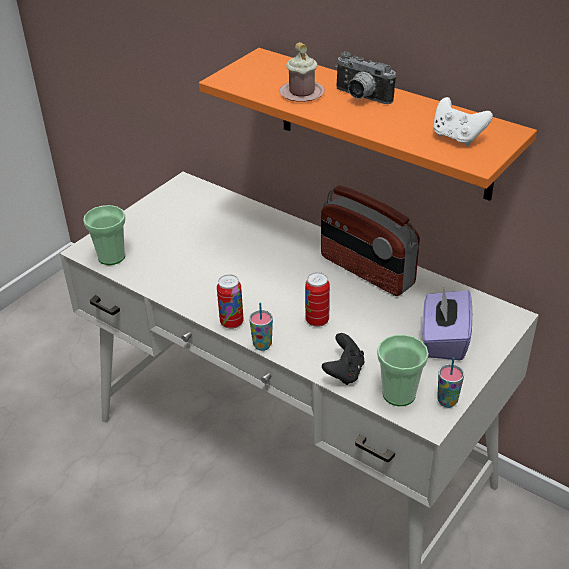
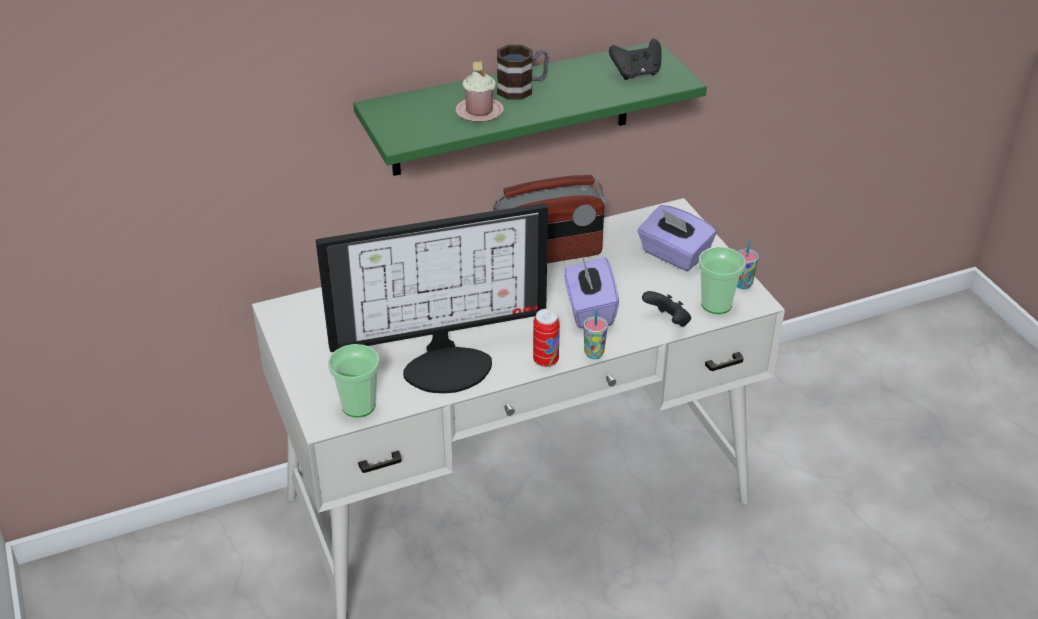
camera: 60 degrees left, 0 degrees up
(188, 276) = (447, 363): none -> monitor
(317, 320) = (589, 310): can -> purple tissue box
(360, 98) = (522, 89): camera -> mug
(383, 124) = (511, 109): orange shelf -> green shelf
(457, 137) = (636, 74): white game controller -> black game controller

